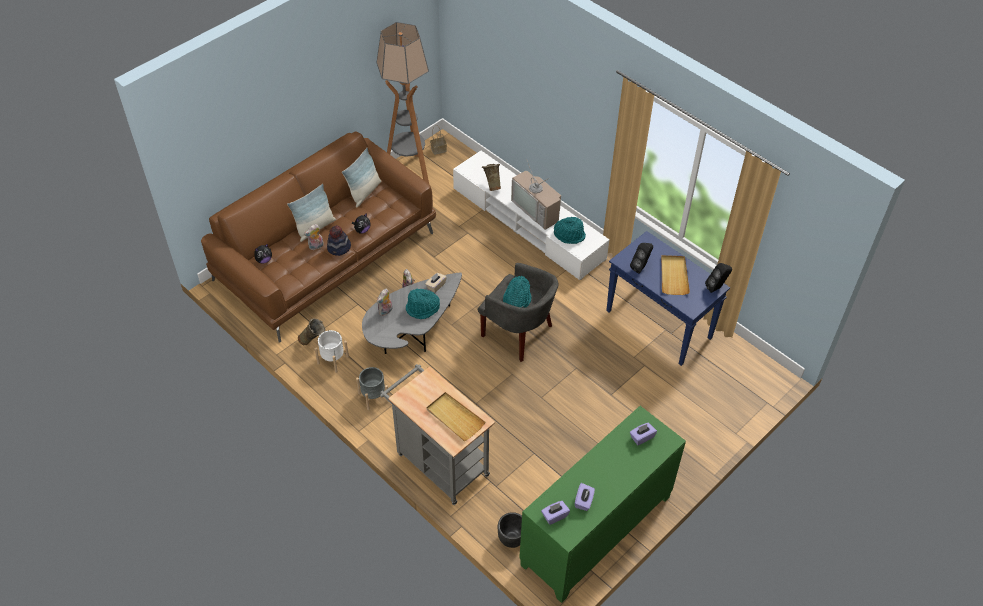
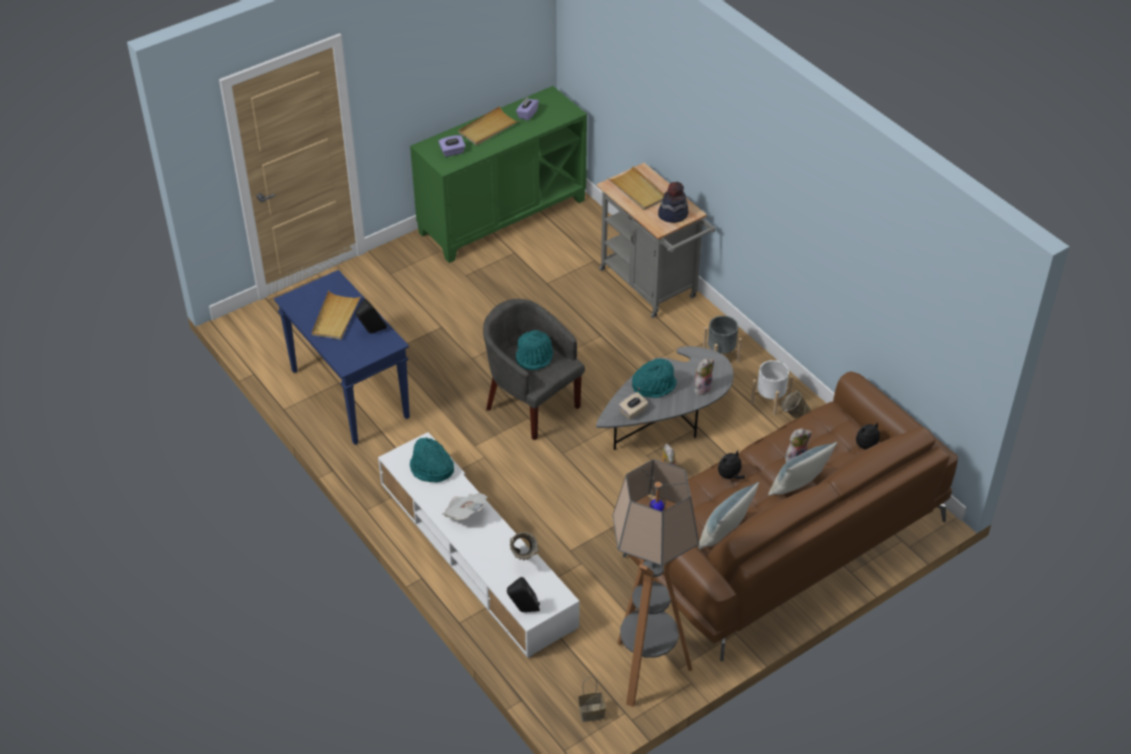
camera: 170 degrees left, 5 degrees down
(339, 248) = (762, 452): hat -> hat (673, 214)
(511, 539) = (588, 219): black planter -> none
(537, 209) = (465, 513): television -> newspaper
(554, 516) = (557, 108): purple tissue box -> none
(617, 474) = (488, 128): none -> beige tray
(716, 288) = (290, 299): black speaker -> black speaker (523, 610)

